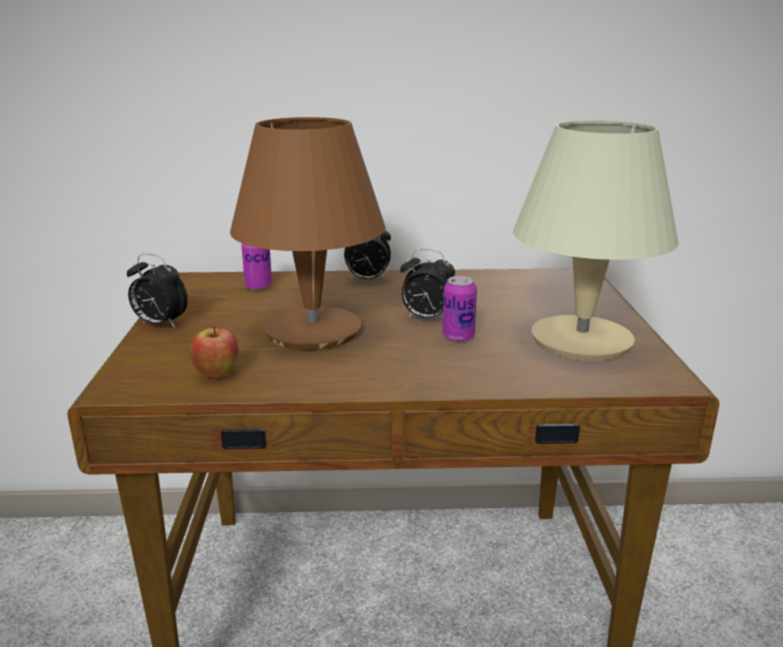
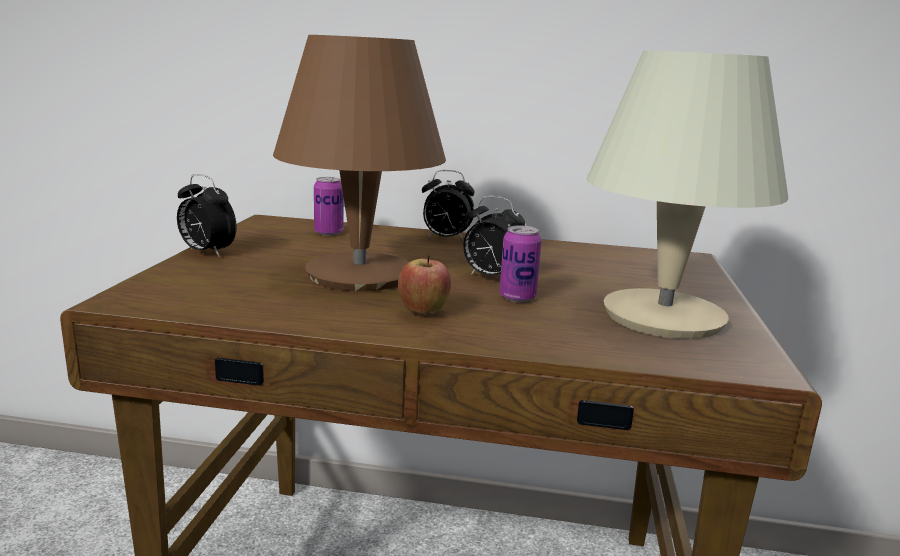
camera: 10 degrees right, 5 degrees down
(217, 375) = (230, 301): apple -> apple (423, 313)

